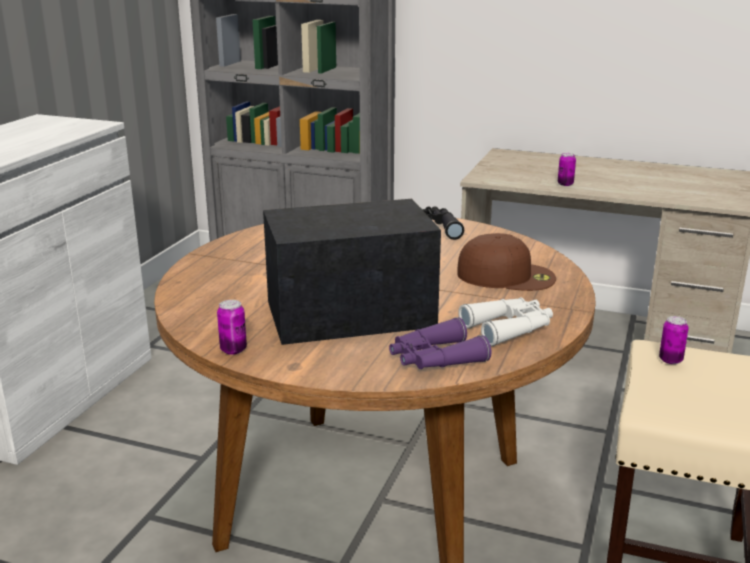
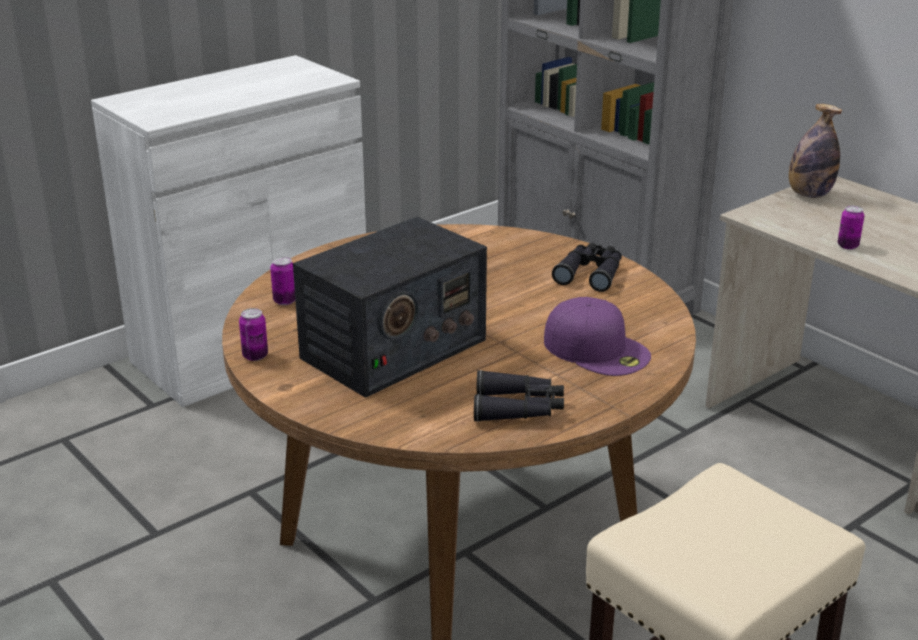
camera: 30 degrees right, 5 degrees up
(351, 314) = (393, 349): radio -> radio turned 120 degrees clockwise
(435, 358) = (410, 417): purple binoculars -> none
(500, 161) = (809, 195): none -> bottle
(507, 275) = (597, 349): brown cap -> purple cap
(509, 328) = (519, 408): white binoculars -> black binoculars
(670, 360) = (724, 497): can -> can (285, 301)

